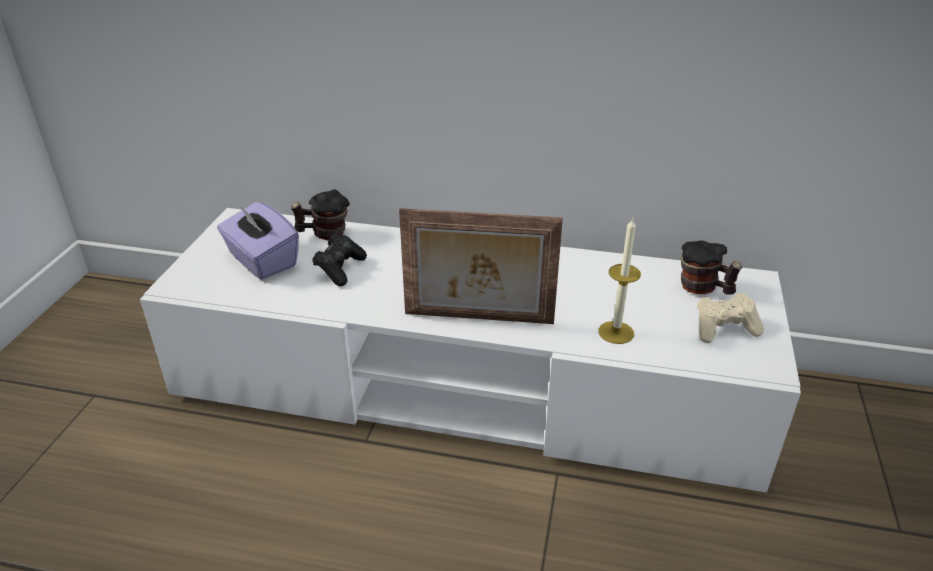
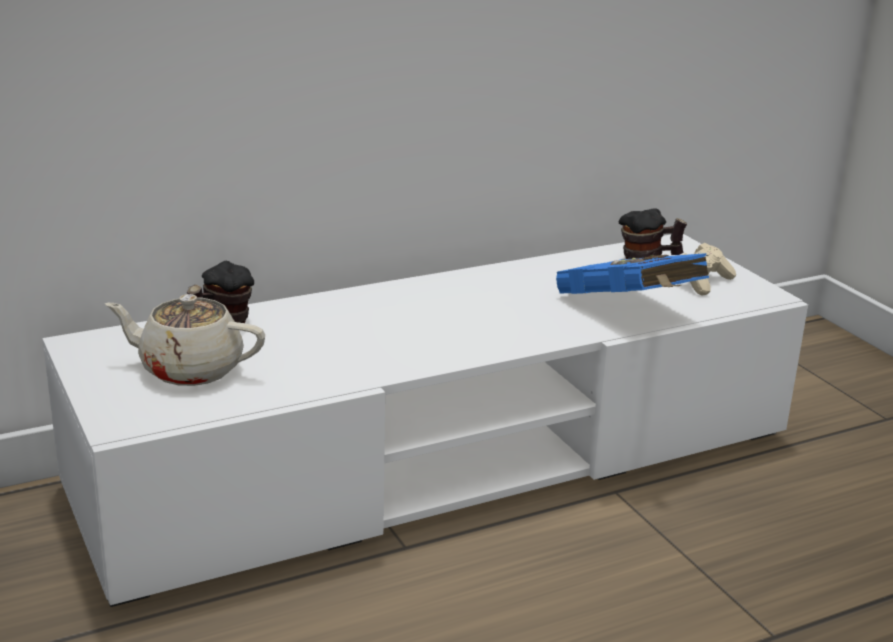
camera: 40 degrees left, 10 degrees down
(262, 261) = (189, 369): purple tissue box -> beige teapot
(340, 269) = (296, 348): black game controller -> none
(478, 319) = (503, 341): picture frame -> none
(616, 332) = (630, 311): candle -> blue book

